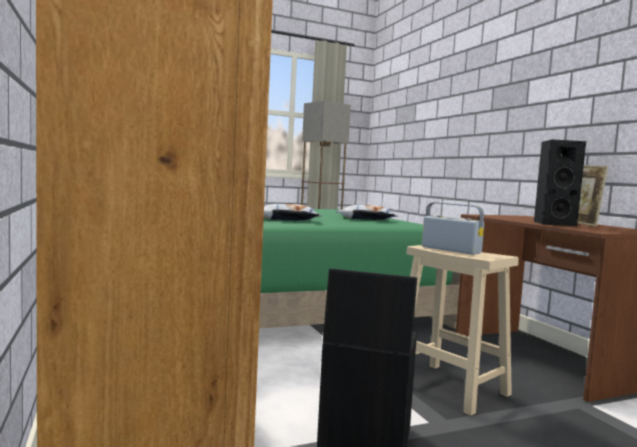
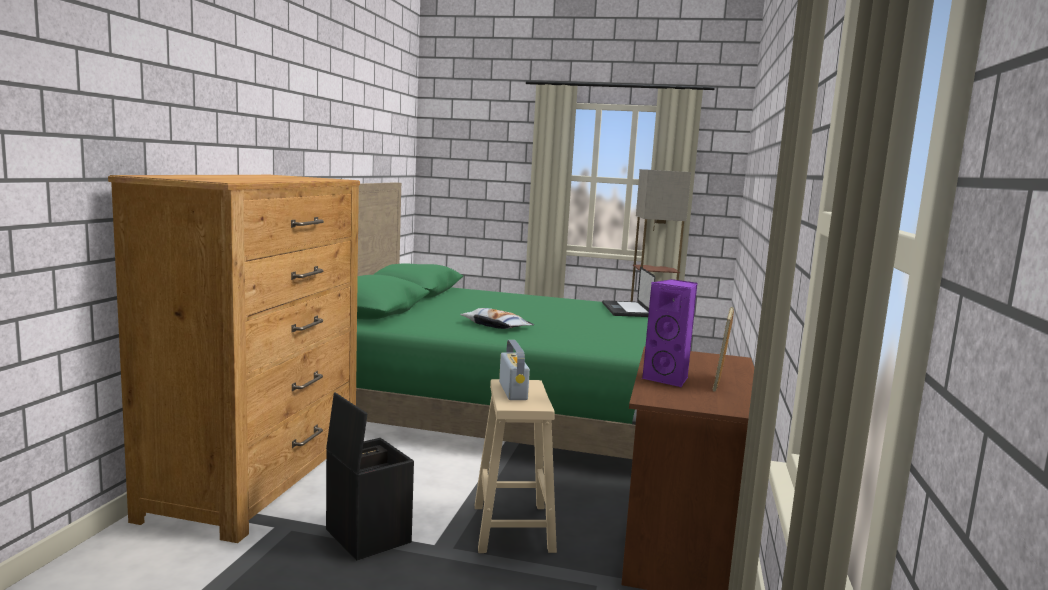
camera: 35 degrees right, 5 degrees up
(333, 210) = (626, 310): none -> laptop
(367, 219) = (602, 332): pillow -> none
(552, 224) = (668, 379): black speaker -> purple speaker

